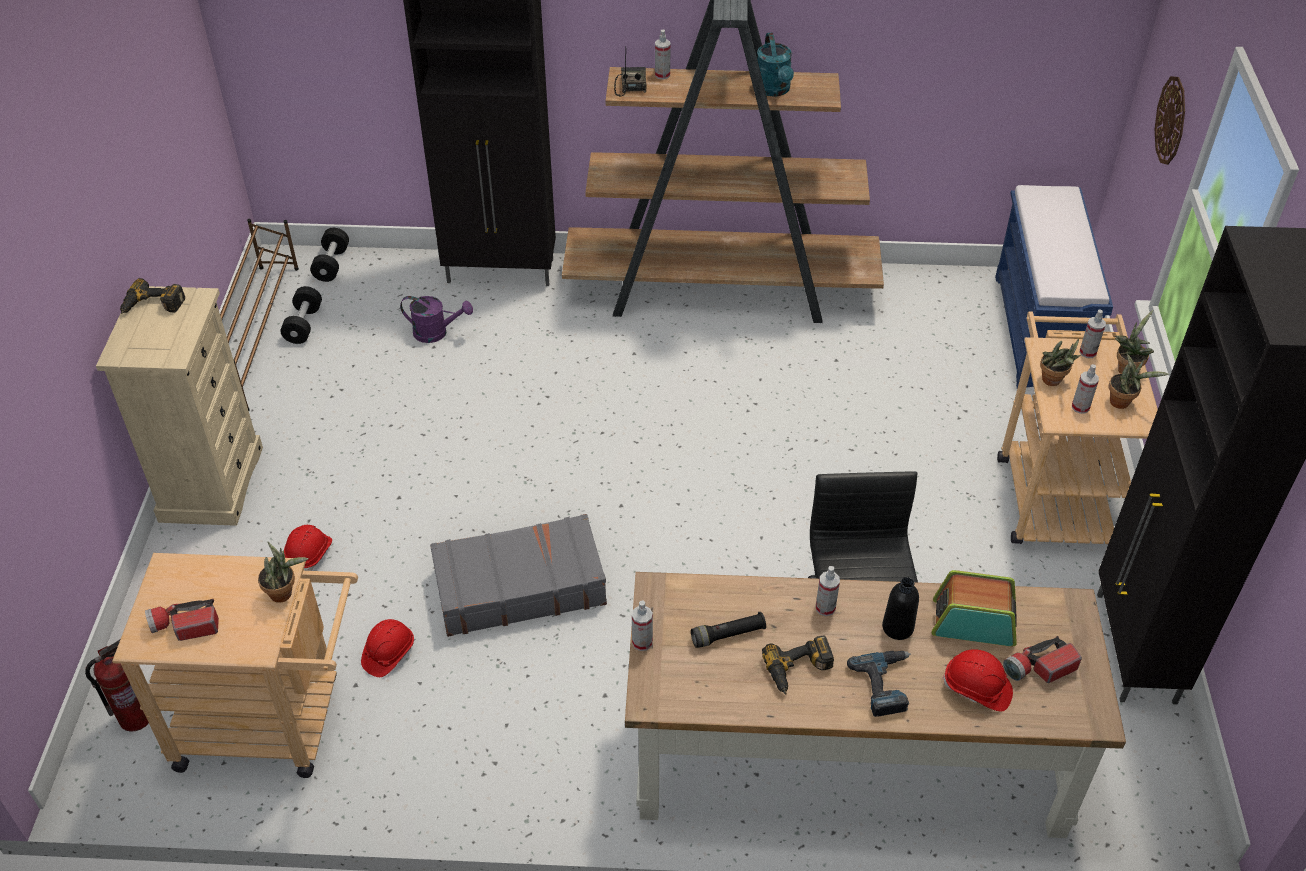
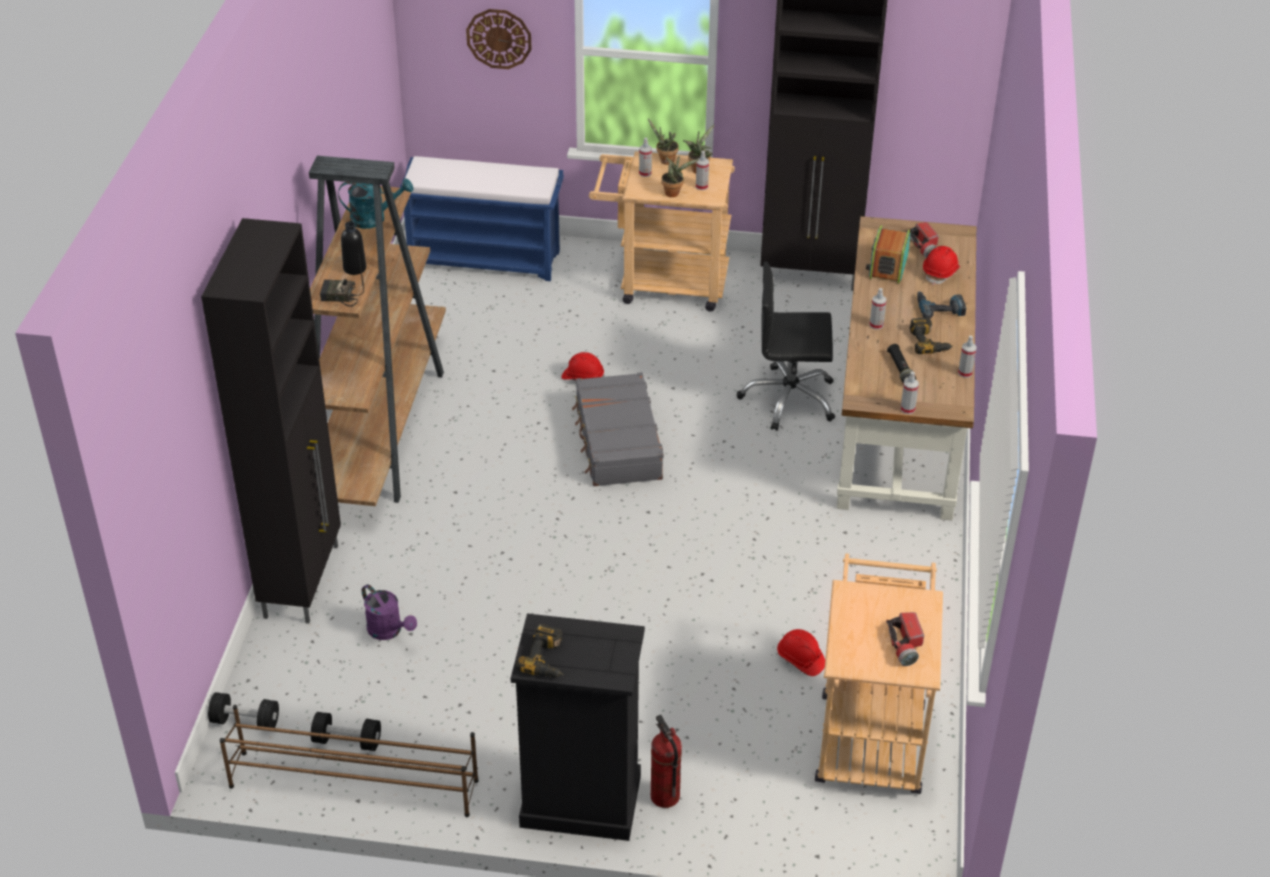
camera: 85 degrees left, 5 degrees down
(136, 717) = (864, 829): fire extinguisher -> fire extinguisher (664, 796)
(211, 483) = (580, 801): beige dresser -> black dresser
(284, 593) = (872, 587): potted plant -> none
(310, 554) = (683, 718): red hard hat -> red hard hat (583, 377)
(436, 332) = (389, 631): purple watering can -> purple watering can turned 120 degrees clockwise
(519, 586) = (733, 577): grey suitcase -> grey suitcase (617, 441)
(662, 75) = (327, 277): spray bottle -> spray bottle (965, 373)
(897, 627) = (893, 297): black bottle -> black bottle (354, 268)

